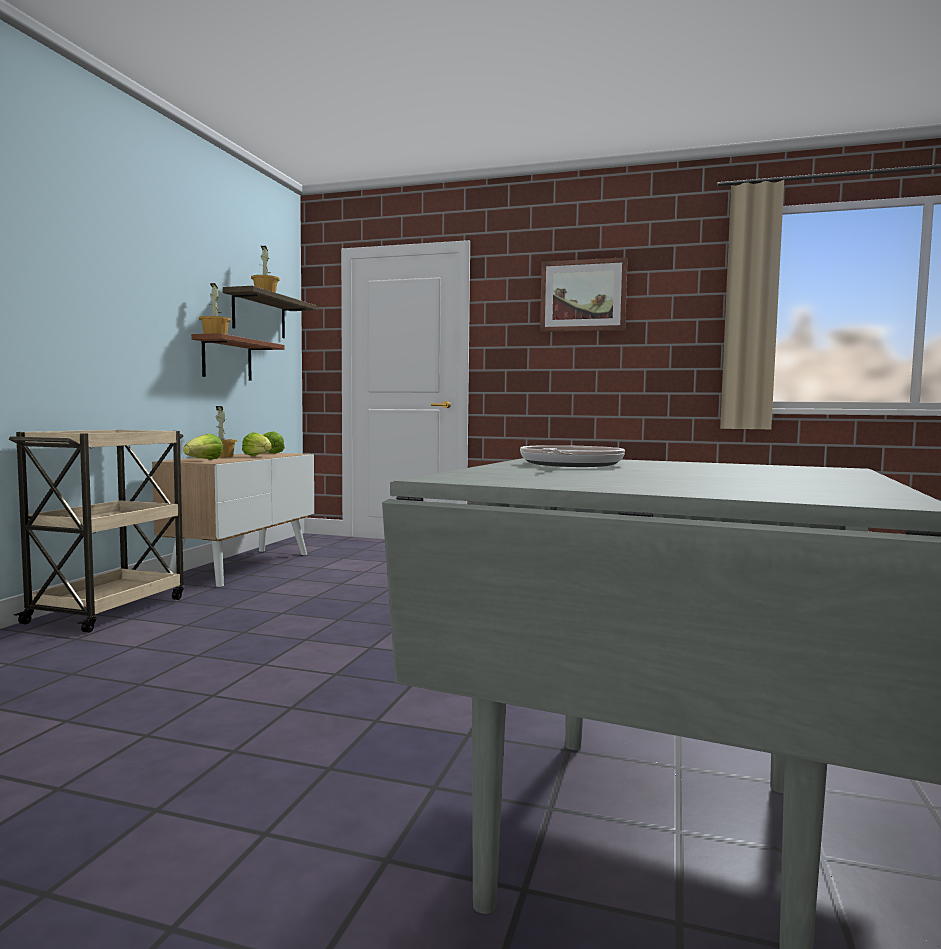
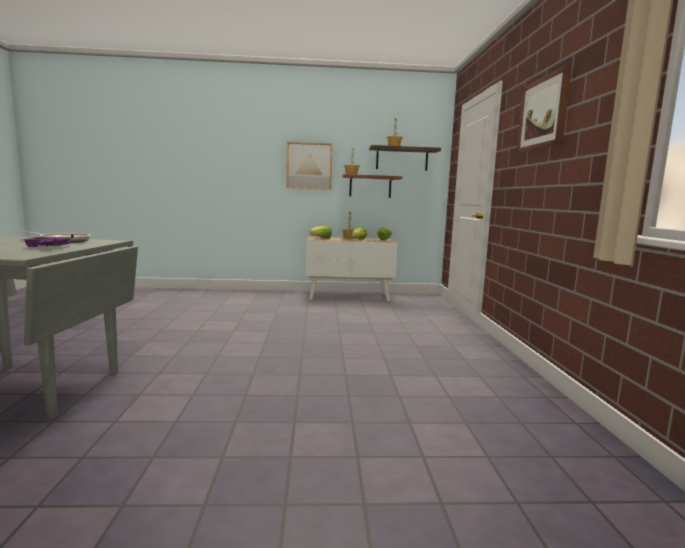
camera: 70 degrees right, 5 degrees up
(109, 609) = (264, 294): beige cart -> none
(141, 309) = (309, 166): none -> picture
(702, 466) = (48, 248): none -> purple tray

